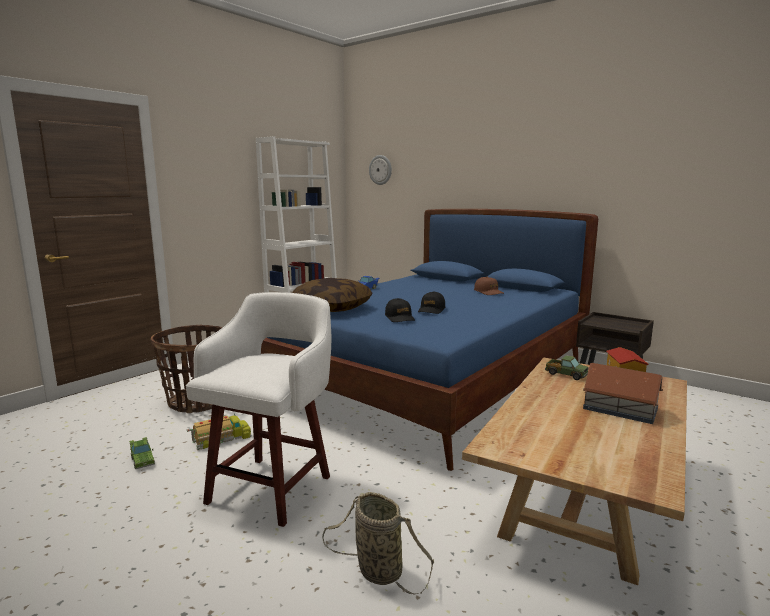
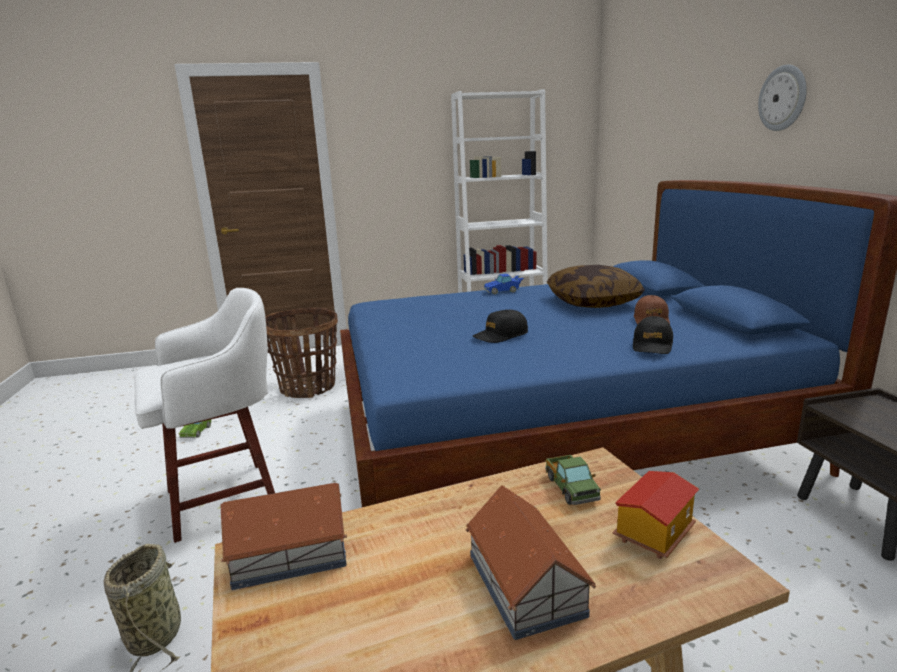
camera: 40 degrees right, 5 degrees up
(221, 439) = (268, 432): toy truck -> none
(332, 308) = (403, 312): pillow -> pillow (593, 302)
(380, 170) = (629, 122): wall clock -> wall clock (783, 98)
(400, 318) = (434, 340): black cap -> black cap (652, 345)
(510, 438) = (289, 553): none -> toy house

